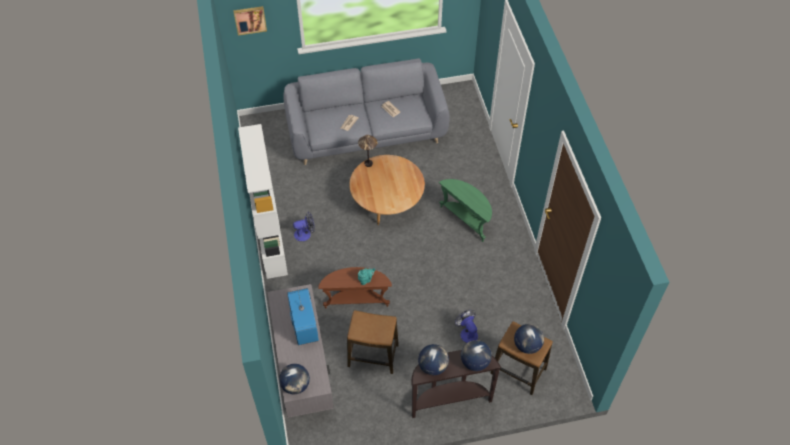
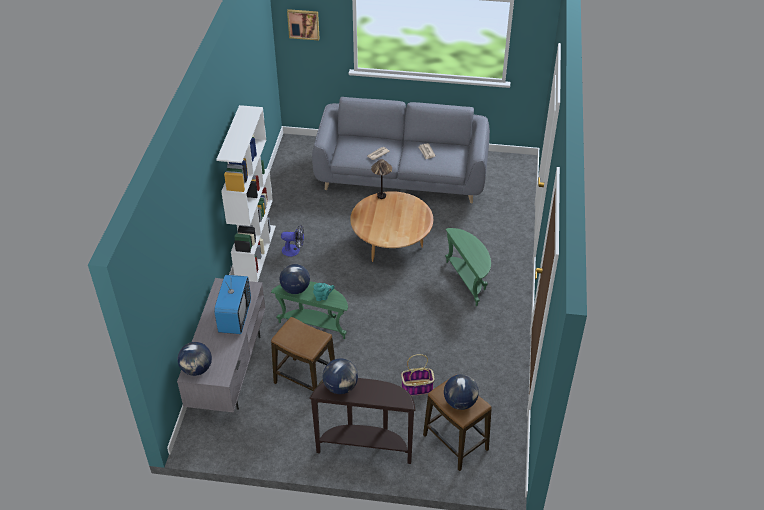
camera: 20 degrees right, 10 degrees down
(356, 300) = (314, 324): brown side table -> green side table
(467, 332) = (417, 388): fan -> basket
(474, 362) = (388, 396): globe -> globe (295, 289)

